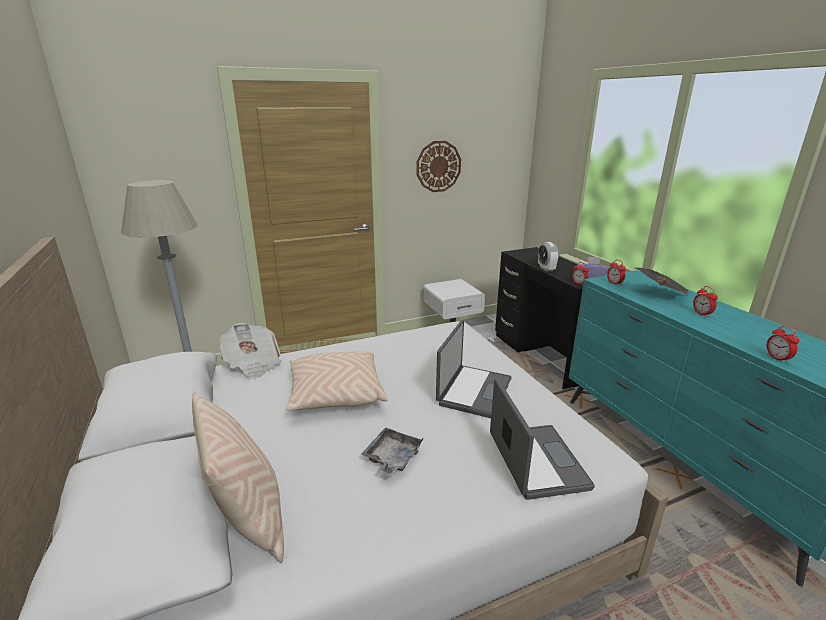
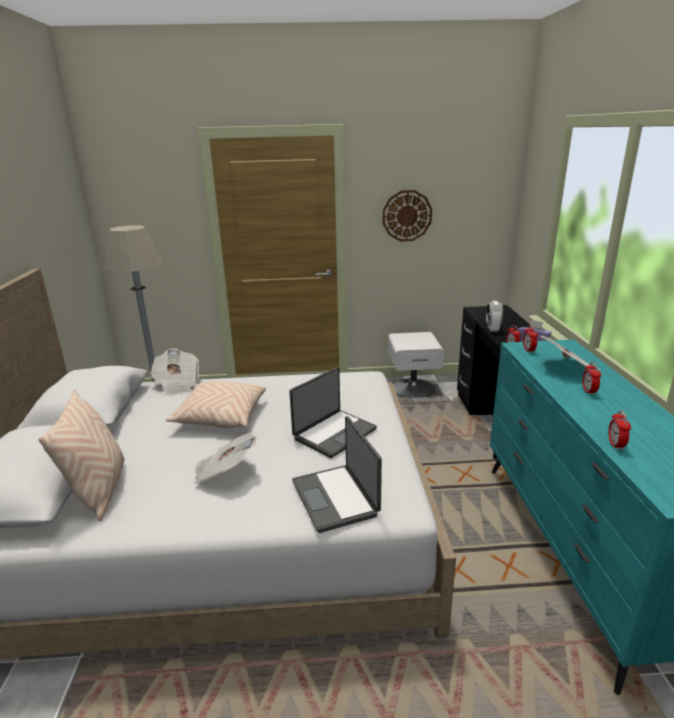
camera: 20 degrees right, 0 degrees up
(392, 458) = (225, 472): grey tray -> newspaper
(535, 461) = (336, 498): laptop -> laptop turned 150 degrees clockwise

